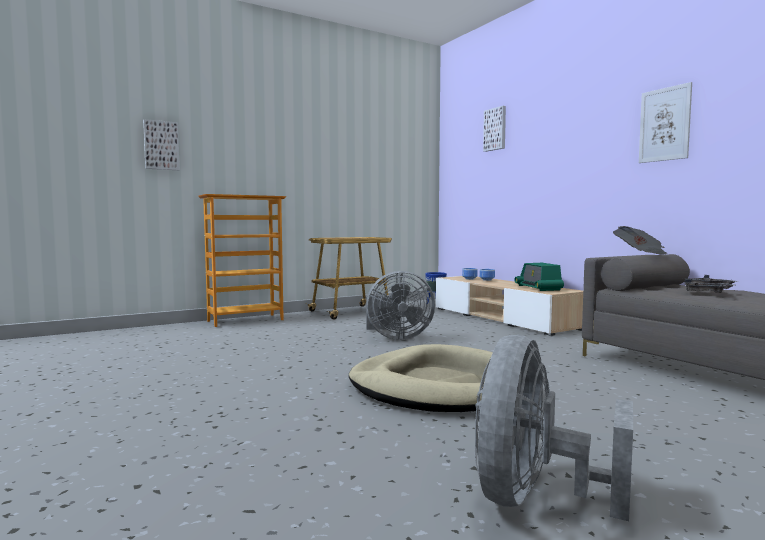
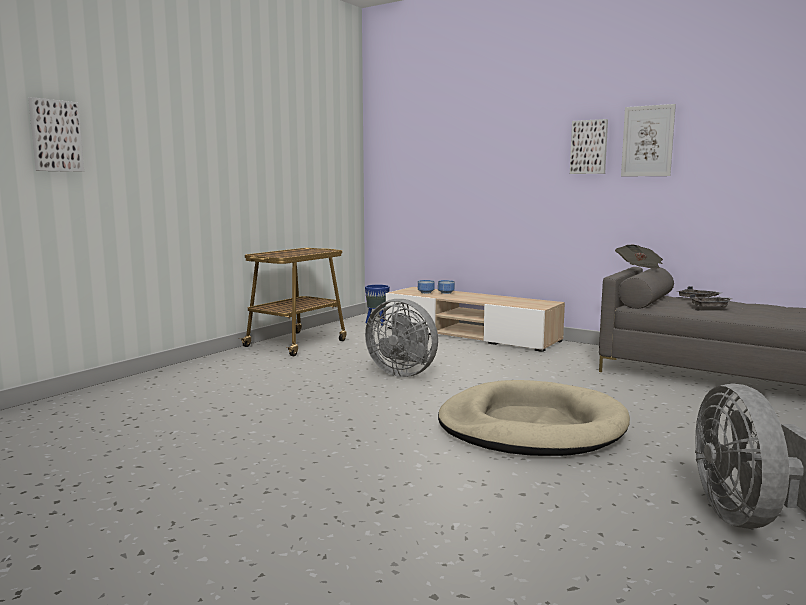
camera: 25 degrees left, 5 degrees up
(245, 320) = (182, 370): bookcase -> none
(396, 337) = (403, 373): grey fan -> grey fan turned 60 degrees clockwise
(495, 129) = (446, 121): picture -> picture (589, 147)
(538, 288) = (516, 301): radio -> none

